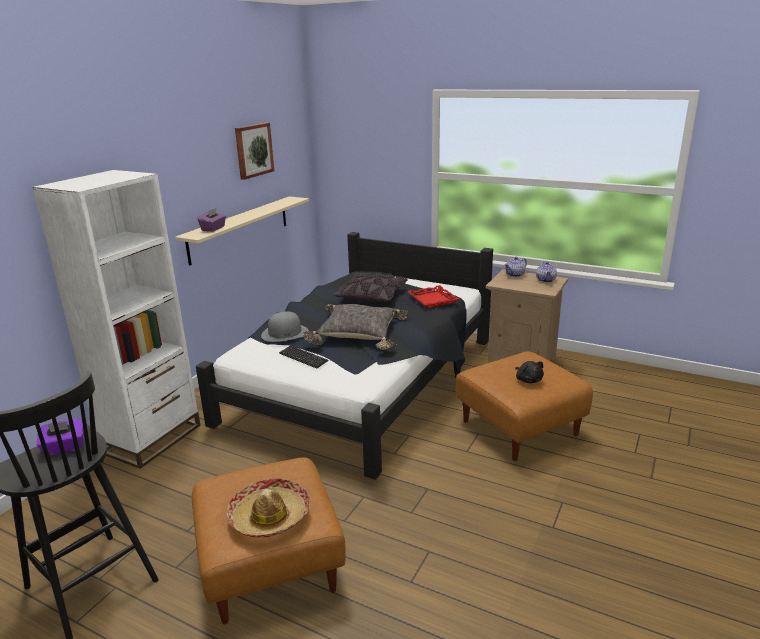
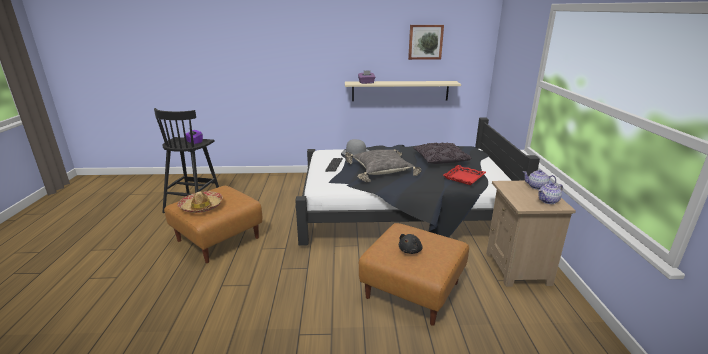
camera: 60 degrees right, 0 degrees up
(151, 439) = (293, 179): white bookcase -> none

